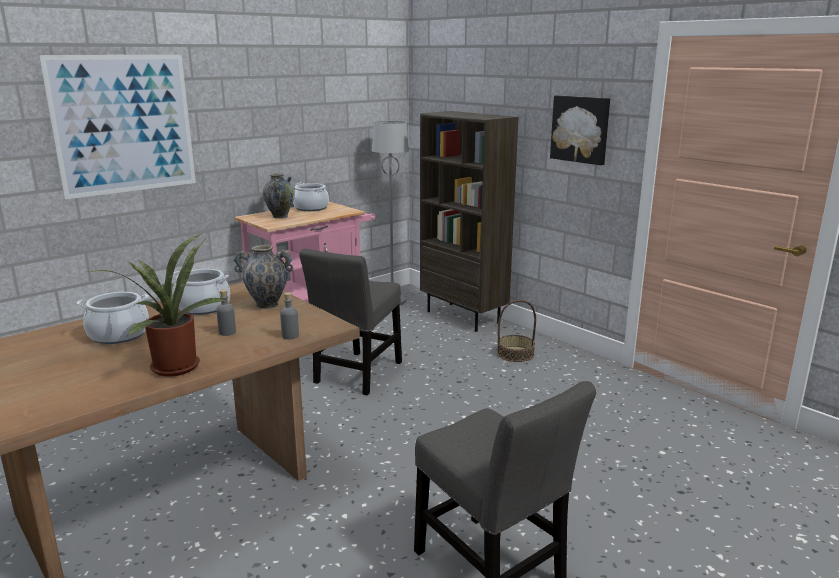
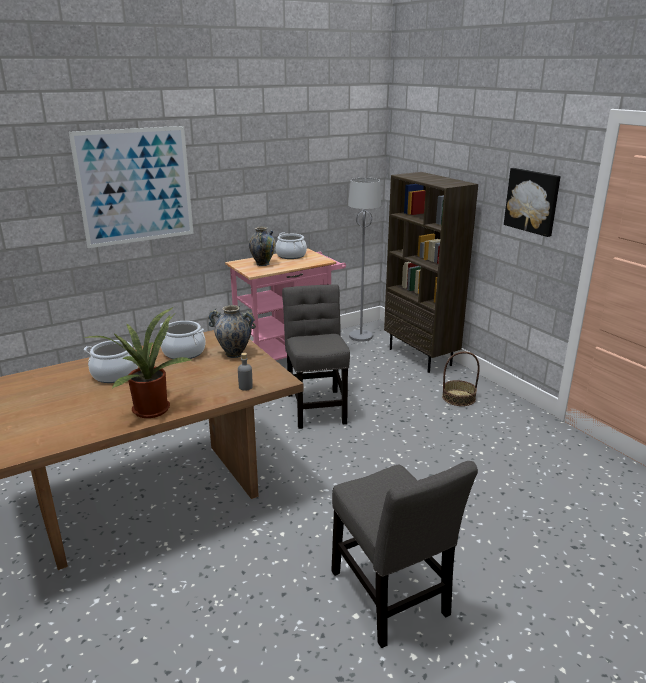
camera: 10 degrees right, 5 degrees up
(227, 332) = (197, 379): grey bottle -> none
(357, 375) = (316, 406): grey chair -> grey chair turned 135 degrees clockwise

